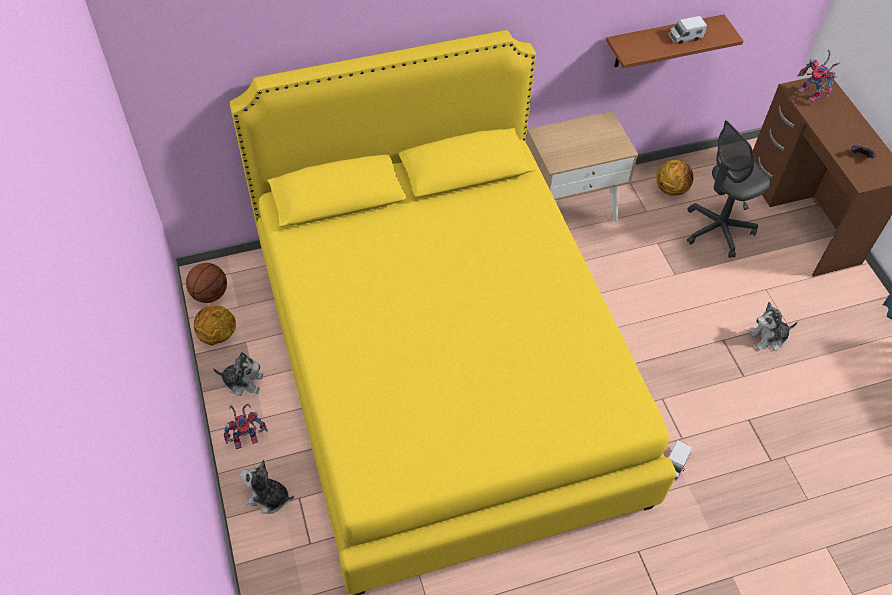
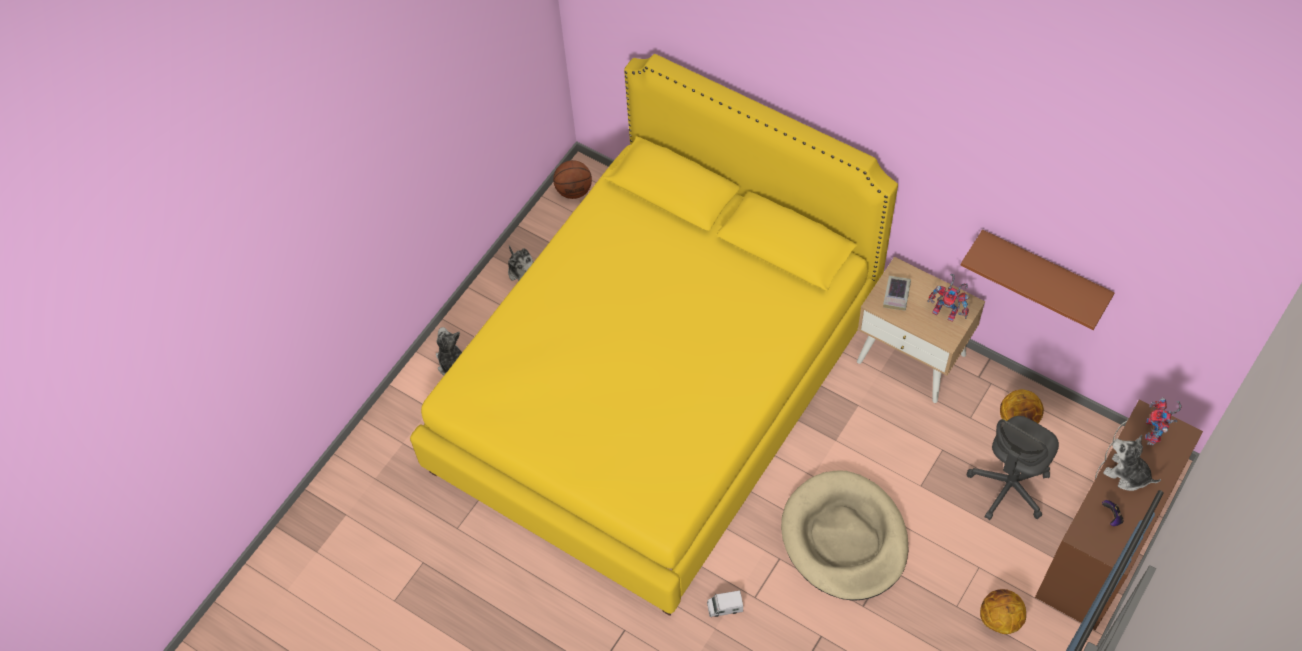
camera: 55 degrees right, 5 degrees up
(217, 336) = (545, 225): basketball -> basketball (999, 619)
(247, 437) = (484, 312): toy robot -> toy robot (948, 311)
(560, 149) = (896, 294): none -> book
(679, 347) = (844, 538): none -> beige dog bed
(685, 37) = (1047, 283): toy truck -> none
(718, 230) = (1008, 487): grey office chair -> grey office chair turned 75 degrees counterclockwise
(768, 338) = (924, 601): plush toy -> plush toy (1127, 474)

